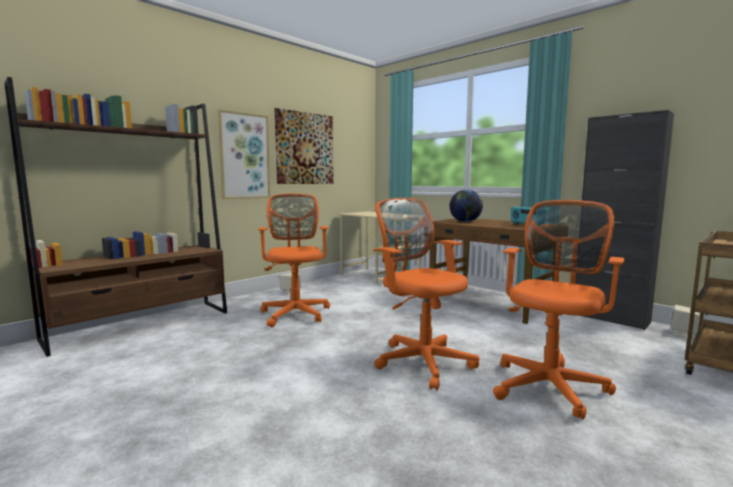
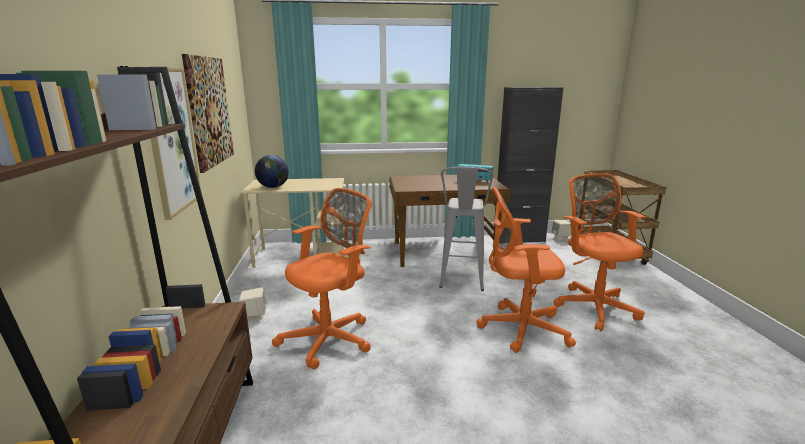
camera: 50 degrees left, 10 degrees up
(295, 313) = (330, 338): orange office chair -> orange office chair turned 105 degrees clockwise
(450, 323) = (461, 284): none -> grey stool
(465, 221) = (422, 184): globe -> globe (273, 187)

